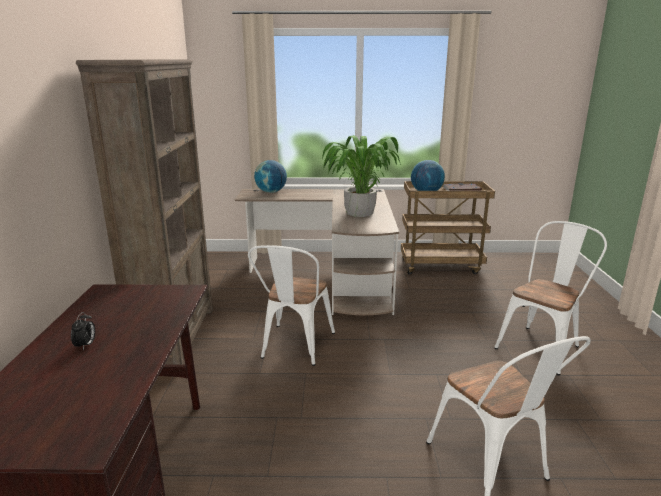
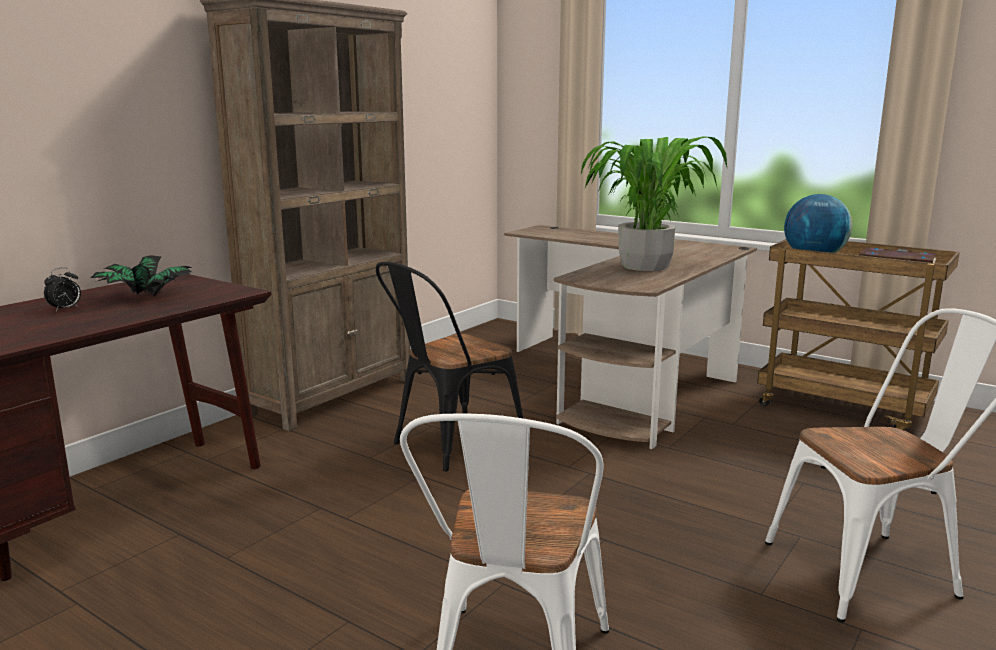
camera: 35 degrees right, 5 degrees down
(125, 315) = (145, 297): none -> potted plant
(271, 192) = (570, 231): globe -> none
(294, 348) = (449, 445): white chair -> black chair

